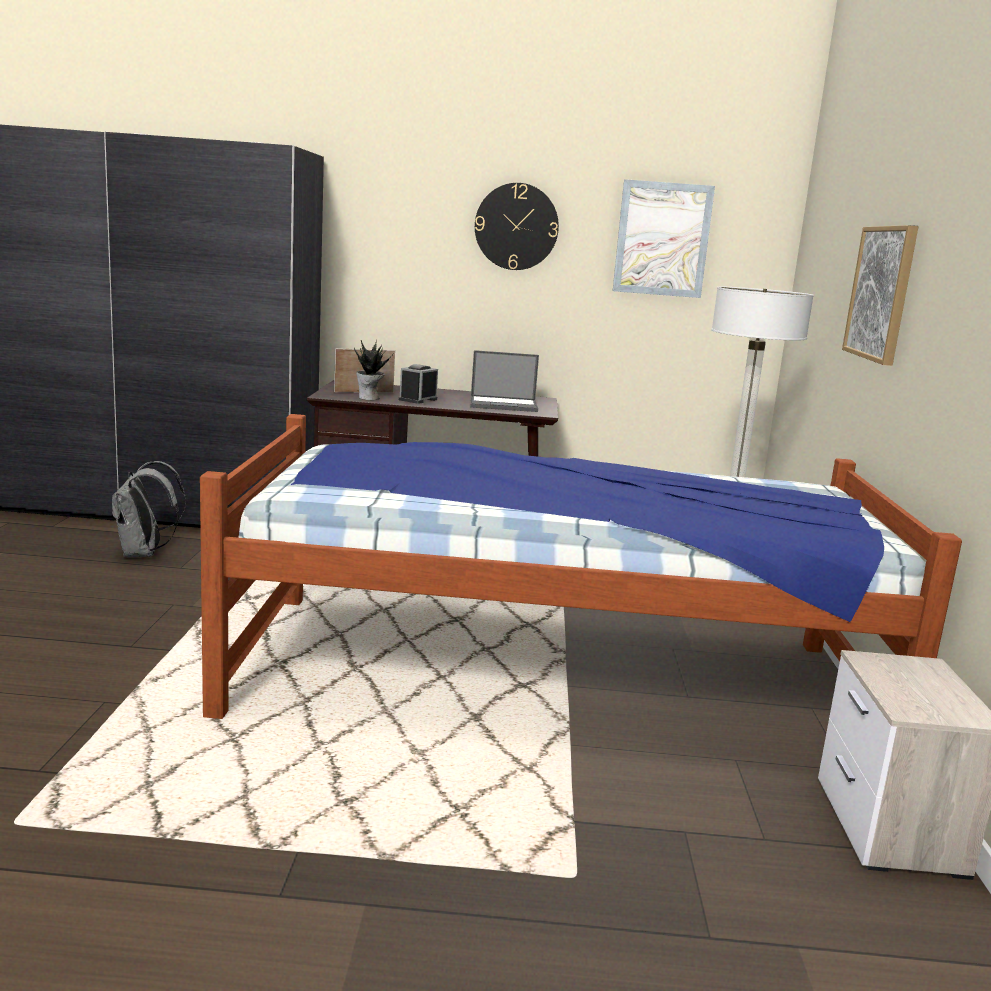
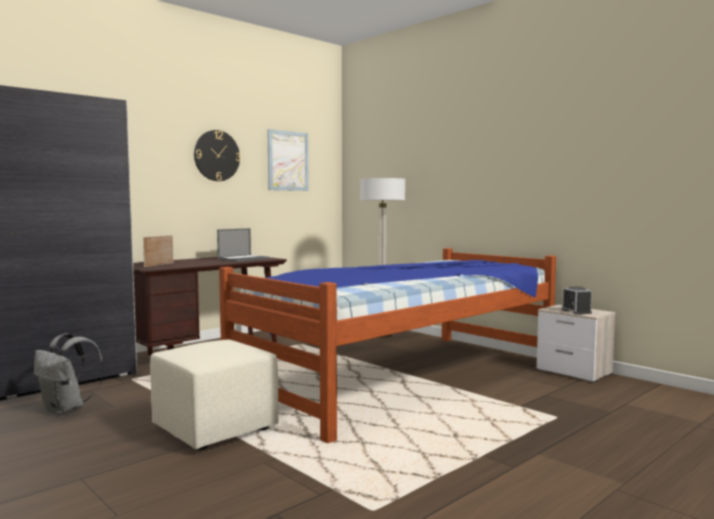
camera: 45 degrees left, 10 degrees down
(176, 639) = (216, 429): none -> beige ottoman
(369, 398) = (175, 266): potted plant -> none
(418, 399) = (199, 263): alarm clock -> alarm clock (576, 311)
(881, 293) = (445, 174): picture -> none

